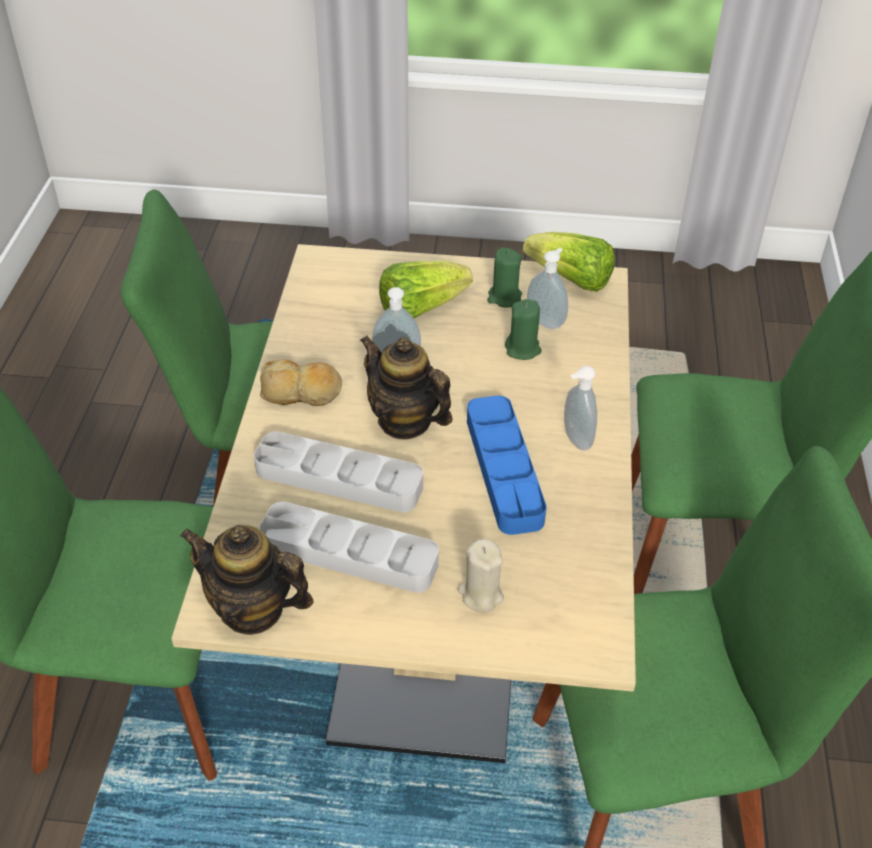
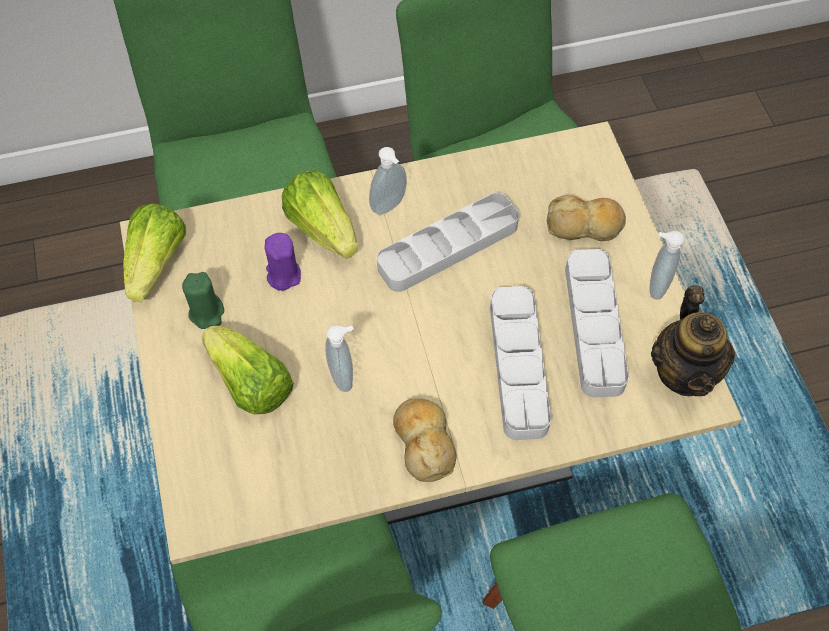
camera: 110 degrees left, 15 degrees up
(405, 421) = (423, 339): teapot -> none
(480, 594) = (584, 225): beige candle -> bread
(504, 469) = (448, 247): blue tray -> grey tray
(523, 349) = (283, 275): green candle -> purple candle
(546, 321) = (233, 267): soap dispenser -> soap dispenser (655, 285)
(567, 386) = (322, 228): none -> lettuce

